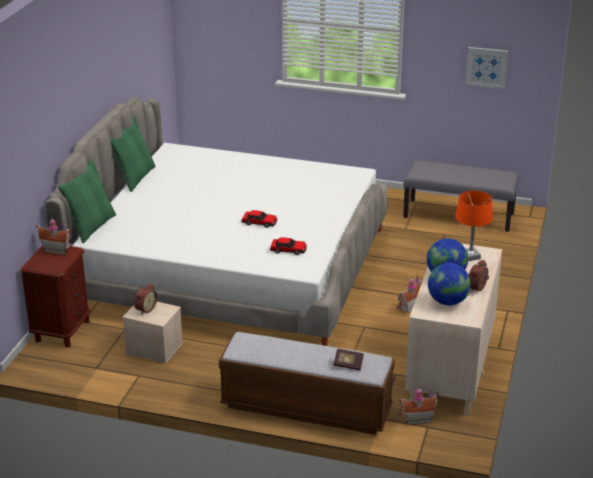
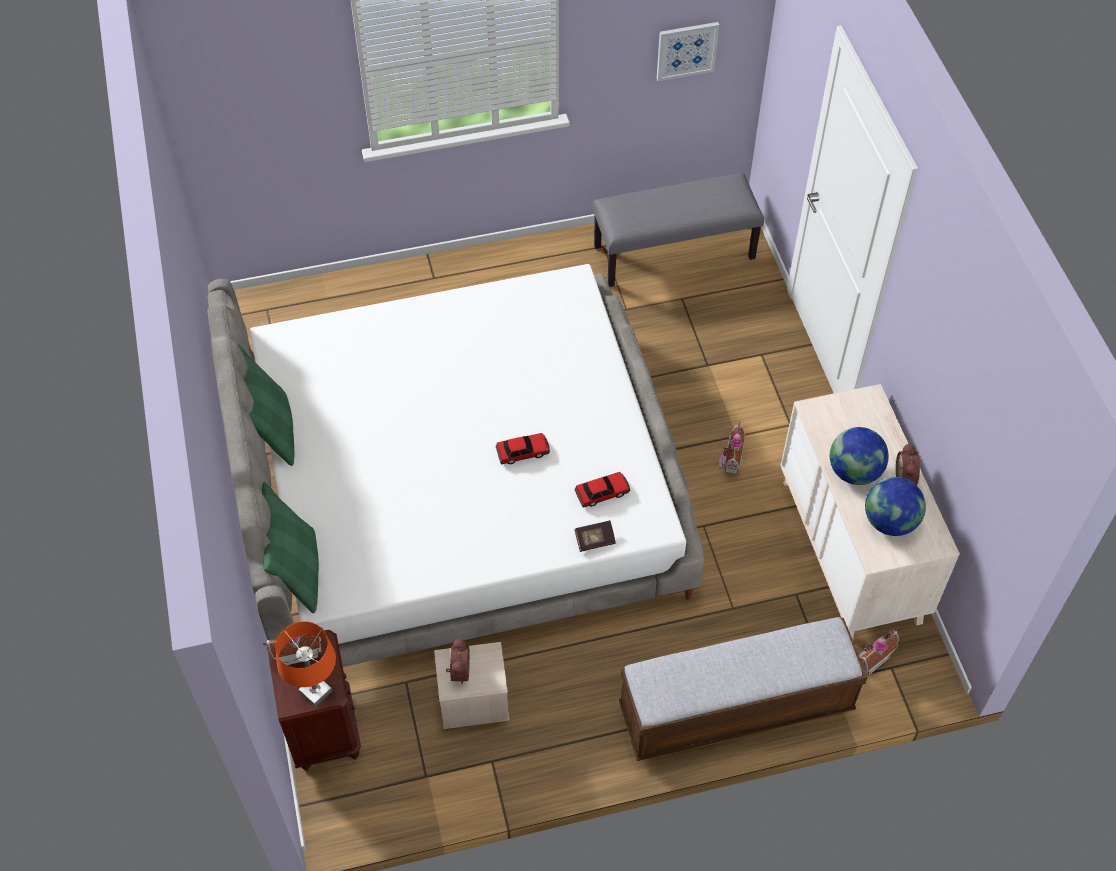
camera: 30 degrees left, 25 degrees up
(348, 364) = (805, 661): book -> book (594, 540)
(470, 256) = (855, 417): orange table lamp -> orange table lamp (315, 692)

